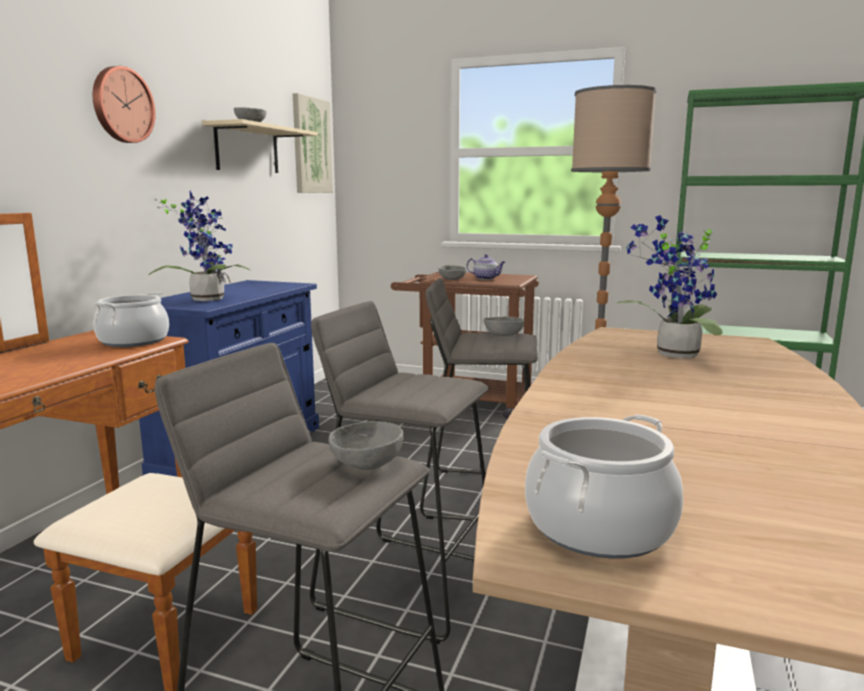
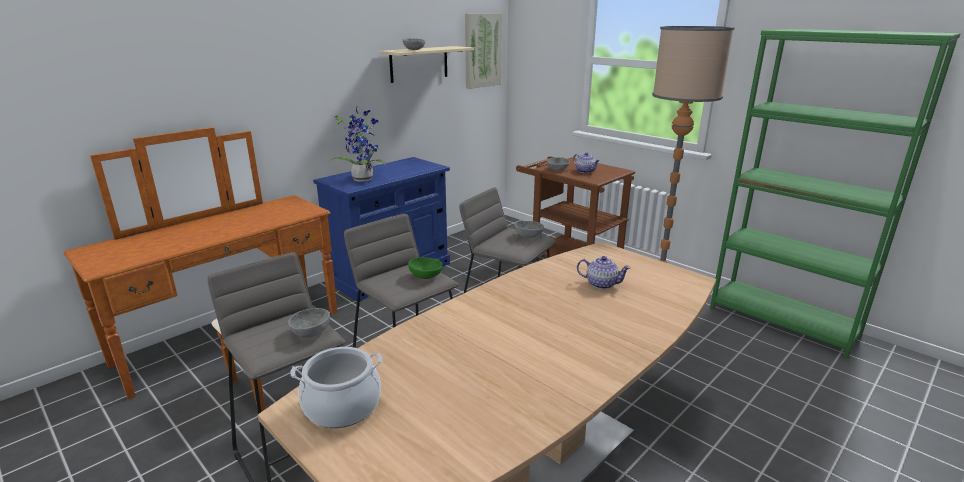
camera: 25 degrees right, 10 degrees up
(121, 105) = (315, 53): wall clock -> none
(134, 341) = (300, 210): cooking pot -> none
(438, 381) = (426, 276): none -> green bowl
(672, 355) = (601, 284): potted plant -> teapot

